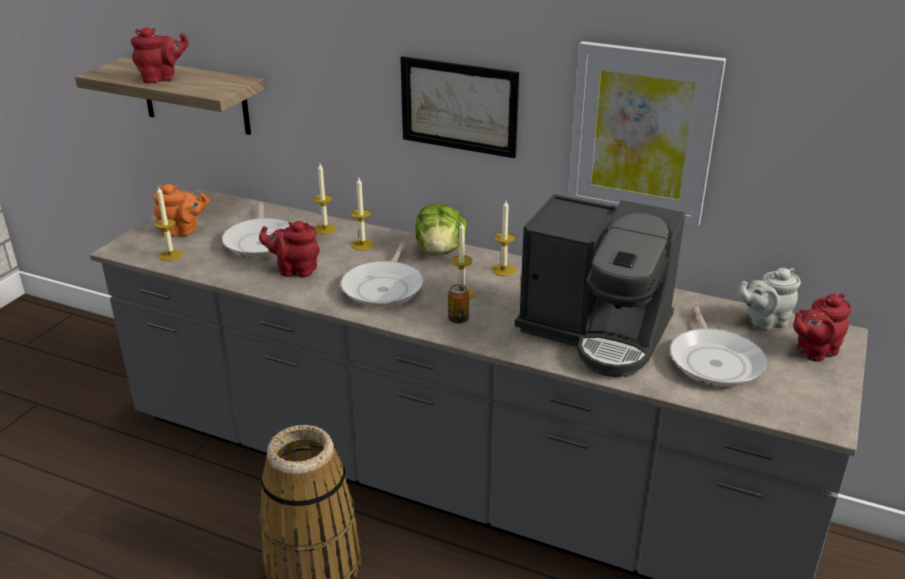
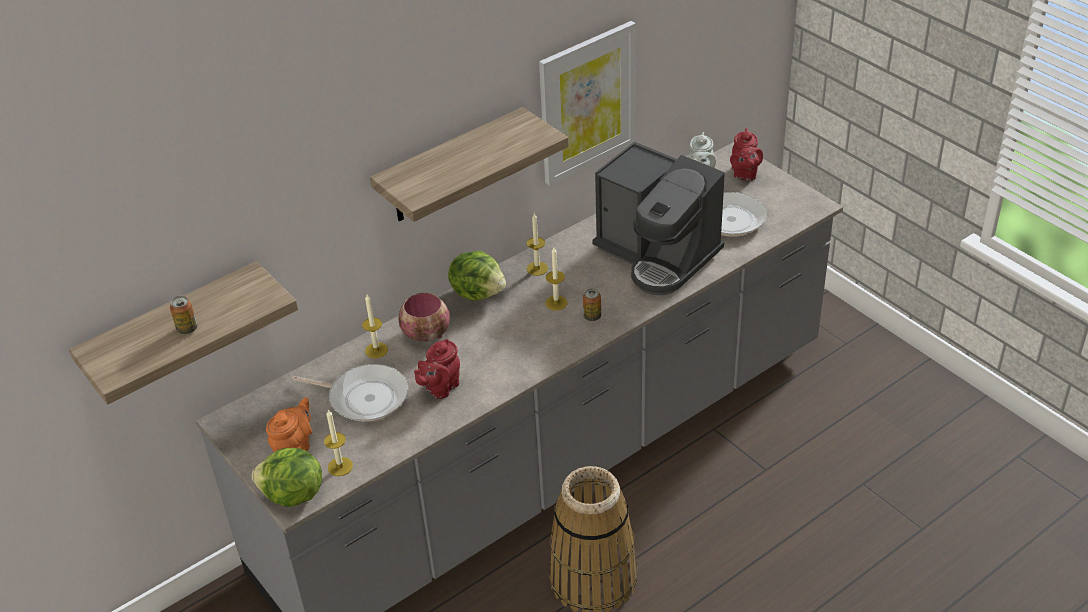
camera: 60 degrees left, 10 degrees up
(128, 246) = (292, 496): none -> lettuce
(162, 79) = (187, 329): red teapot -> can
(362, 245) = (427, 334): candle -> bowl
(384, 287) = (513, 342): frying pan -> none
(459, 106) = (451, 167): picture -> shelf
(596, 332) = (658, 255): coffee machine -> coffee machine turned 75 degrees clockwise

